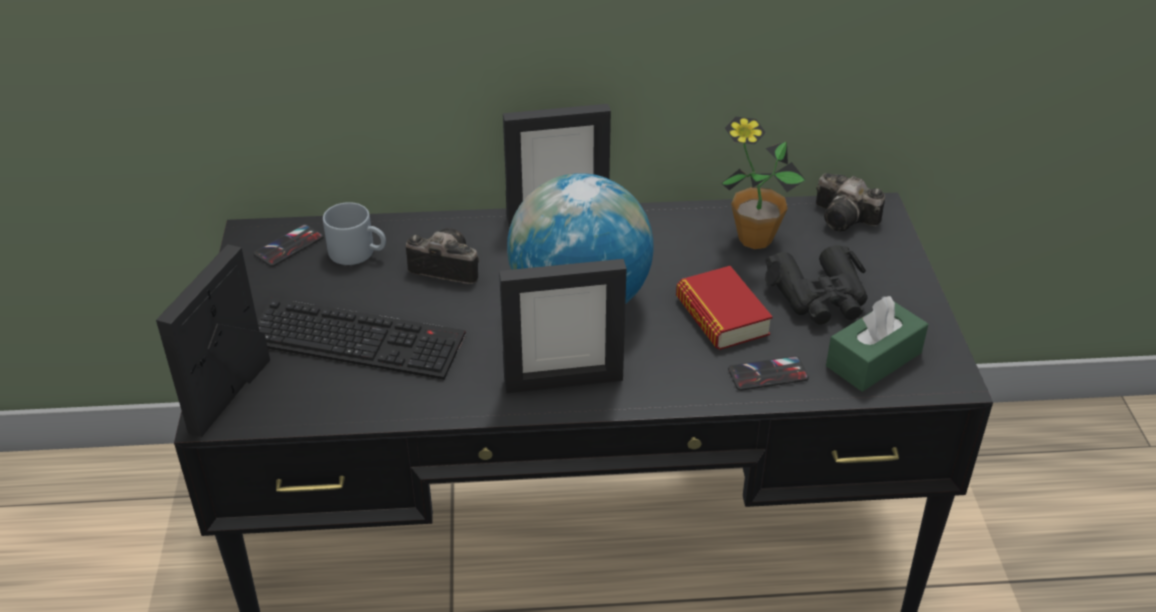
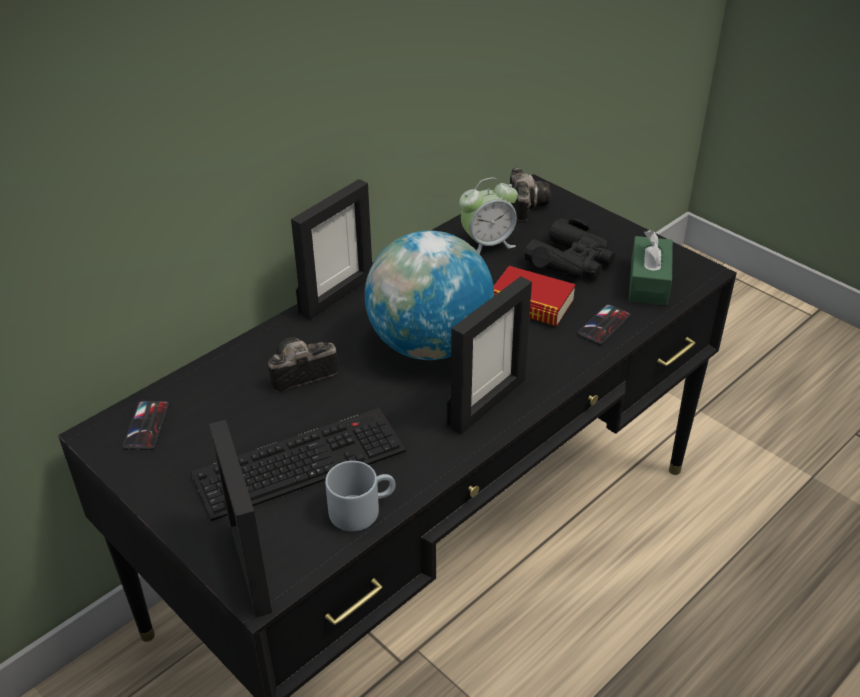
camera: 40 degrees left, 0 degrees up
(359, 252) = (215, 398): grey mug -> grey mug (362, 508)
(755, 239) = (487, 244): potted plant -> alarm clock
(846, 219) = (525, 204): camera -> camera turned 90 degrees counterclockwise

